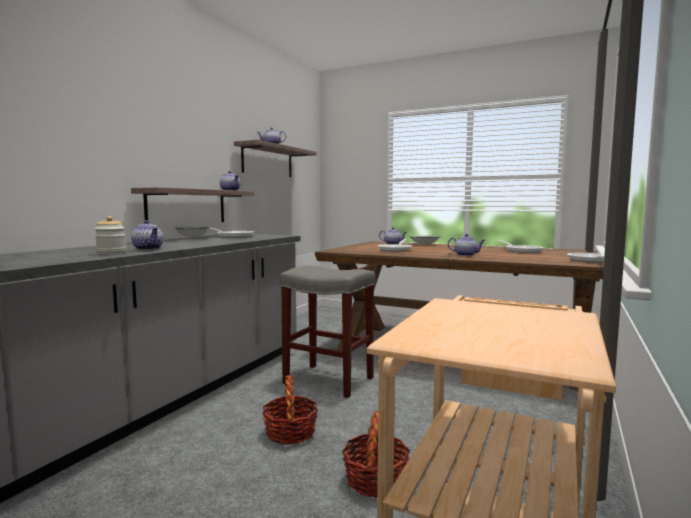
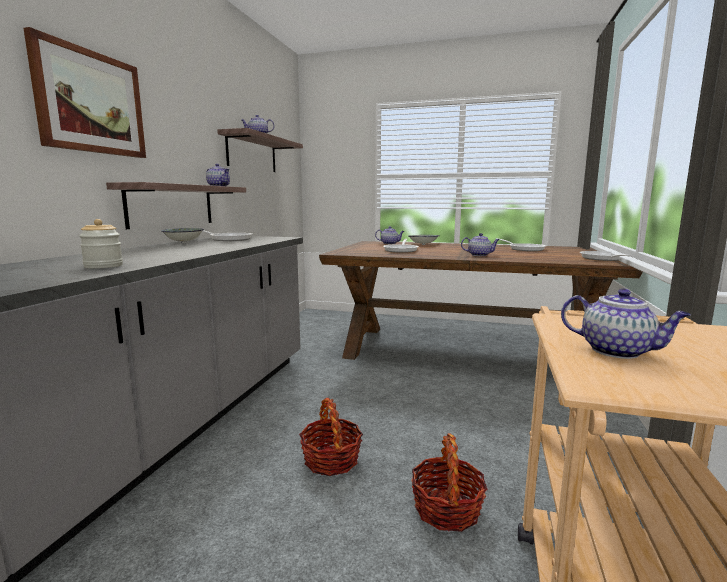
camera: 10 degrees left, 5 degrees up
(123, 125) = (91, 102): none -> picture
(148, 249) = (147, 259): teapot -> teapot (617, 351)
(327, 380) = (346, 392): grey stool -> none

